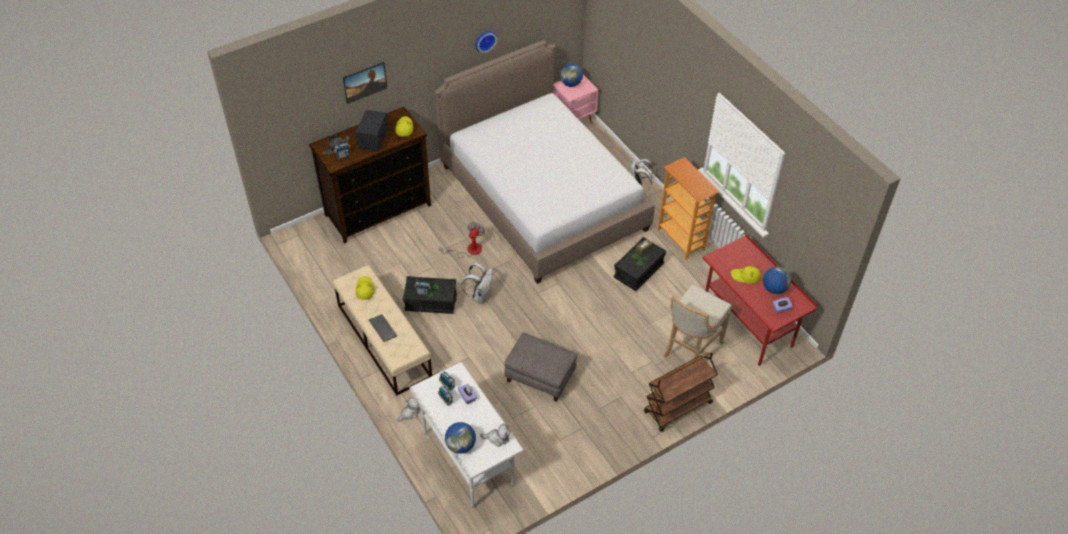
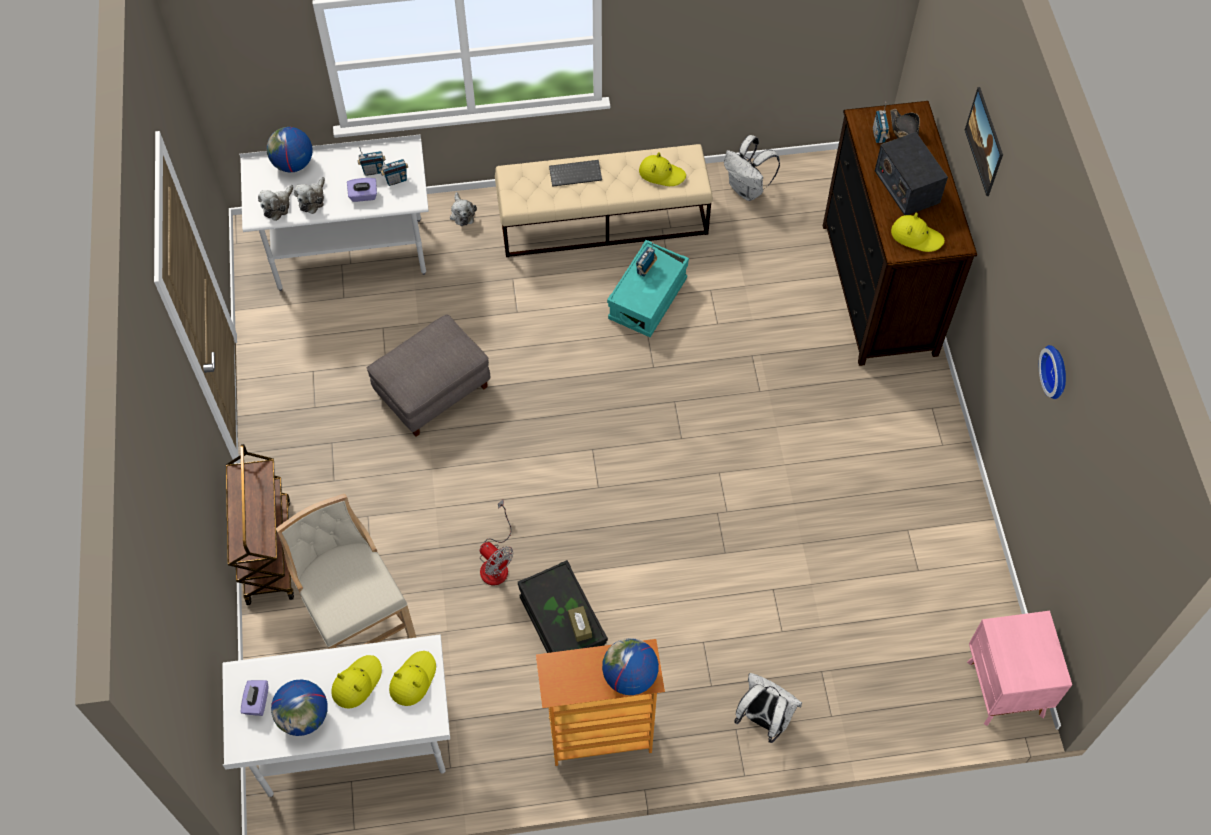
camera: 115 degrees right, 10 degrees up
(373, 138) = (906, 186): radio -> radio turned 150 degrees counterclockwise
(431, 302) = (647, 299): black storage box -> turquoise storage box
(469, 250) = (731, 386): fan -> fan (496, 562)
(480, 295) = (627, 367): white backpack -> white backpack (747, 189)
(483, 422) = (312, 199): none -> plush toy
(543, 197) = (808, 545): bed -> none
(571, 84) = (1037, 646): globe -> globe (629, 676)
(730, 257) = (413, 679): none -> yellow hat
(747, 325) = (355, 745): red desk -> white desk

